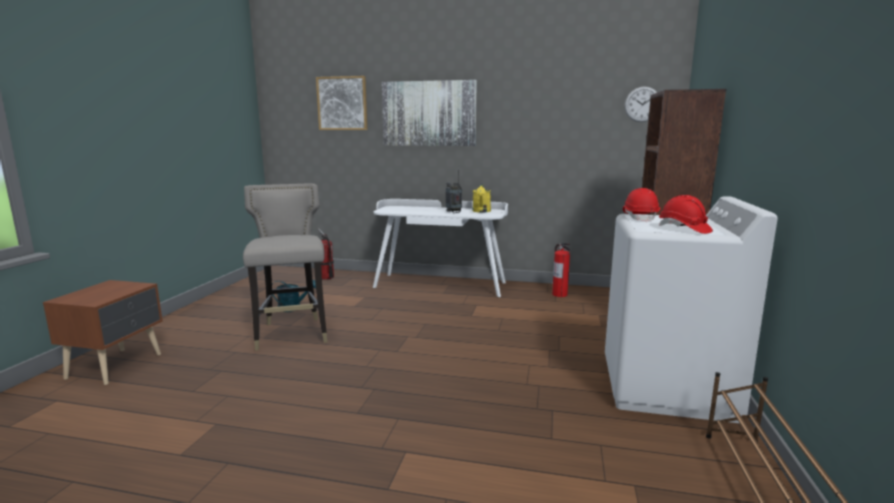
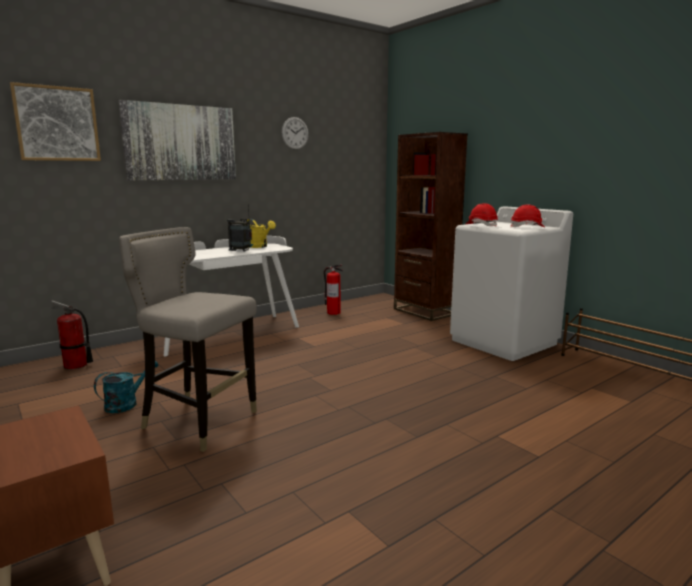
camera: 50 degrees left, 0 degrees up
(642, 104) = (361, 142): wall clock -> wall clock (295, 133)

